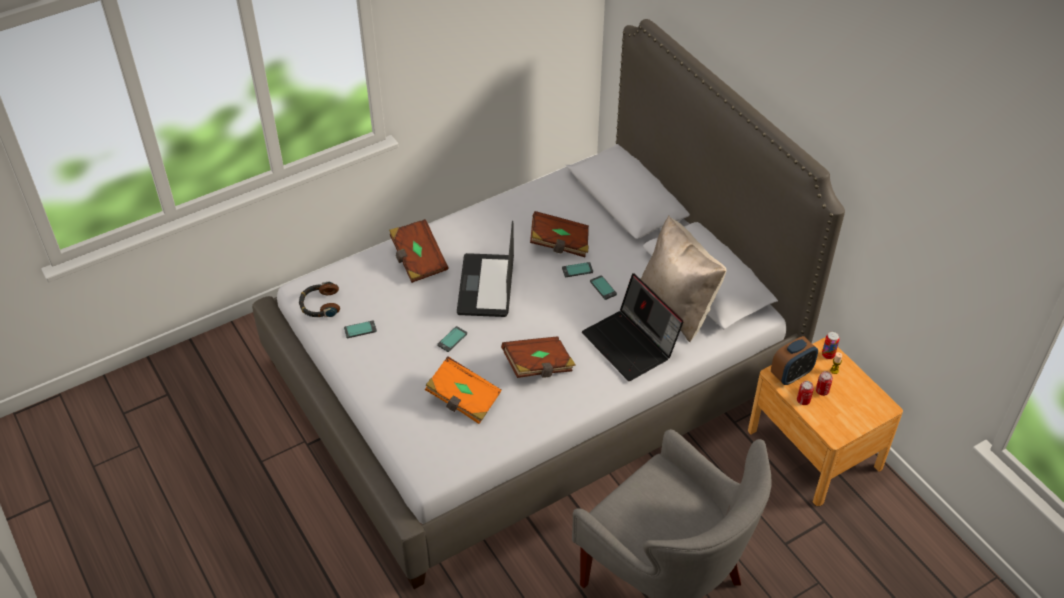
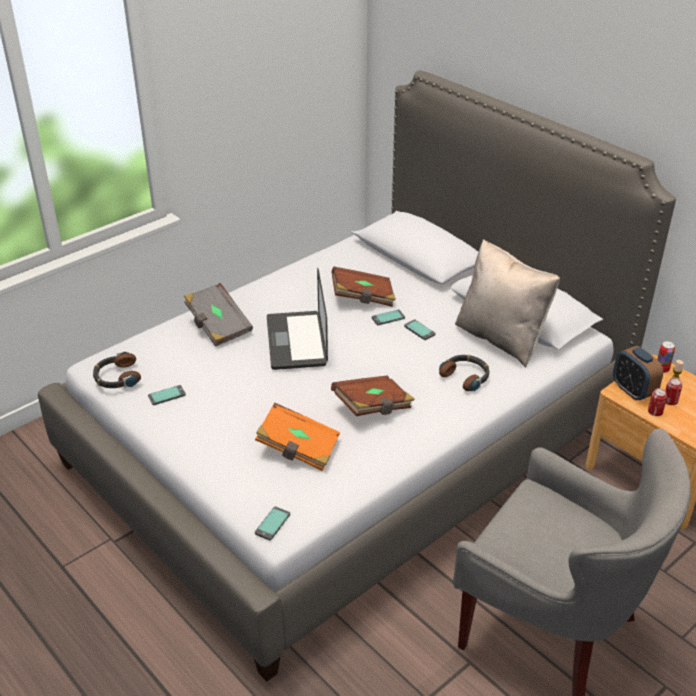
camera: 10 degrees left, 10 degrees down
(418, 260) = (218, 326): brown book -> grey book
(452, 339) = (272, 393): phone -> phone (272, 524)
(631, 344) = (466, 376): laptop -> headphones
(791, 375) = (633, 391): alarm clock -> alarm clock turned 105 degrees clockwise

